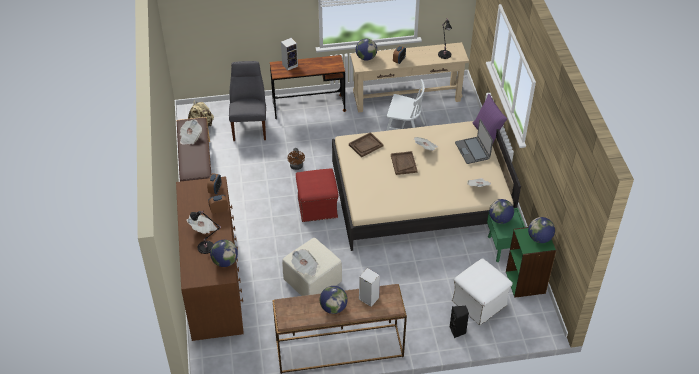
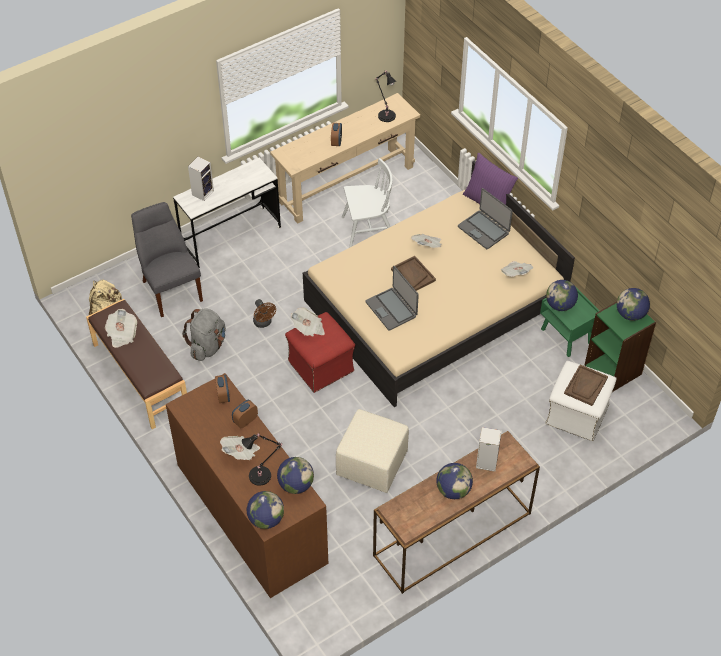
camera: 25 degrees left, 5 degrees up
(251, 169) = (207, 346): none -> grey backpack
(305, 267) = (372, 451): newspaper -> newspaper (308, 328)
(309, 107) = (231, 237): brown desk -> white desk
(366, 58) = (293, 151): globe -> globe (266, 519)
(366, 145) = (354, 267): brown tray -> brown tray (585, 386)
(375, 180) = (391, 309): none -> laptop
(458, 331) = (572, 458): black speaker -> none

